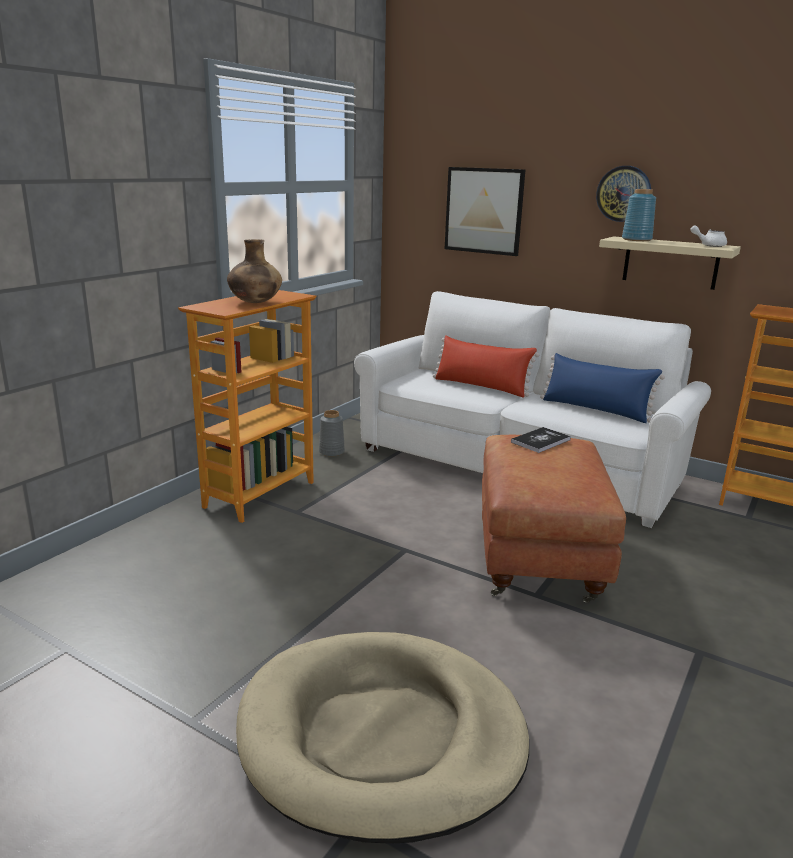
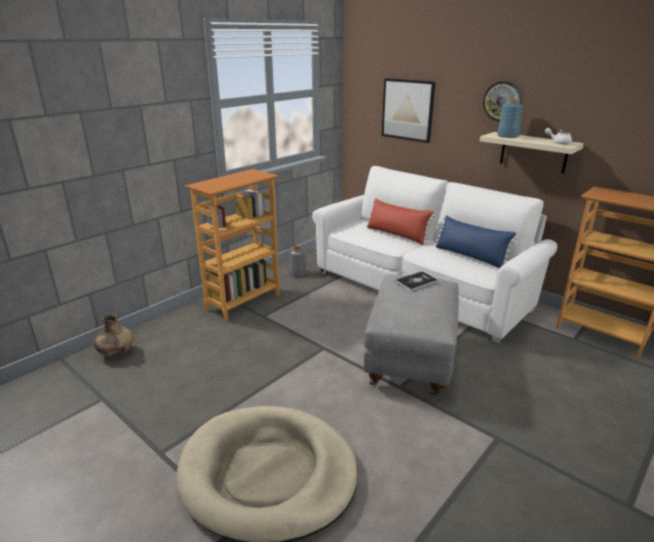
camera: 10 degrees right, 5 degrees up
(255, 302) = (234, 181): brown vase -> brown vase (116, 353)
(539, 558) = (411, 360): brown ottoman -> grey ottoman

